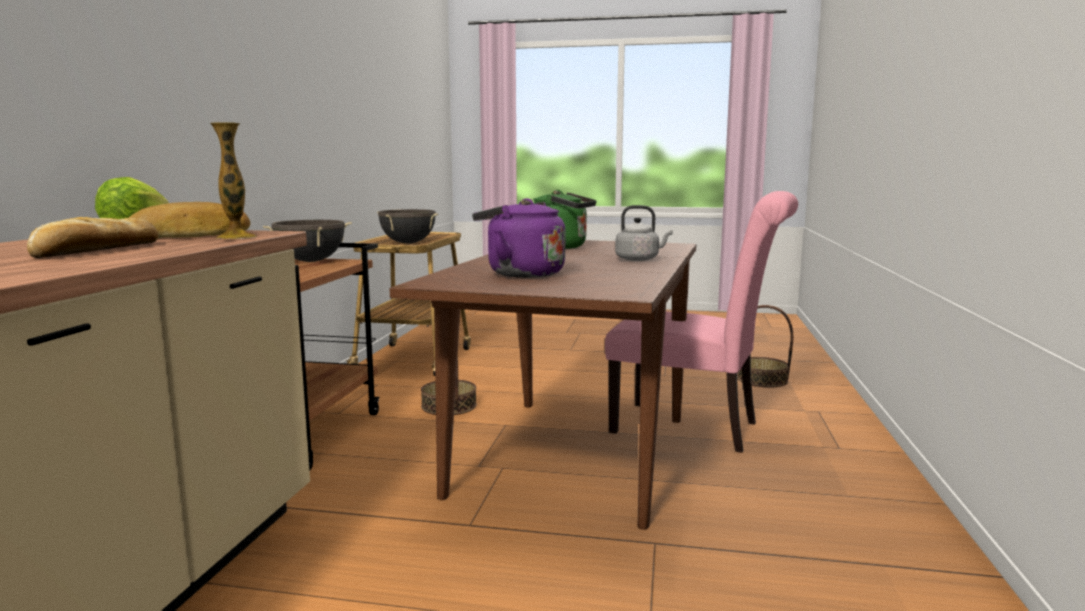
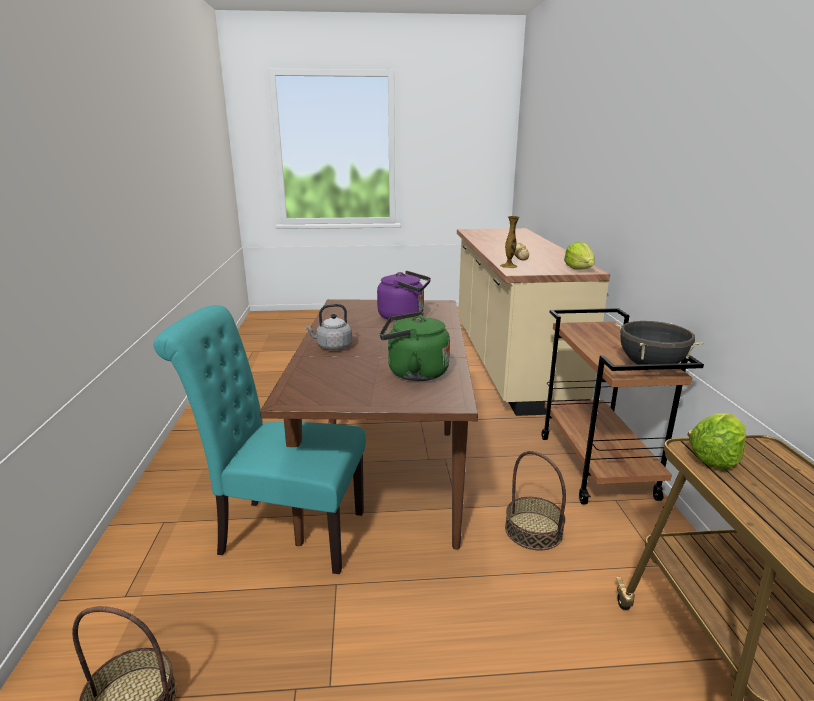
camera: 165 degrees right, 10 degrees up
(193, 235) = (537, 267): bread -> none
(408, 243) = (716, 458): black cooking pot -> lettuce
(694, 428) = (284, 532): pink chair -> turquoise chair

